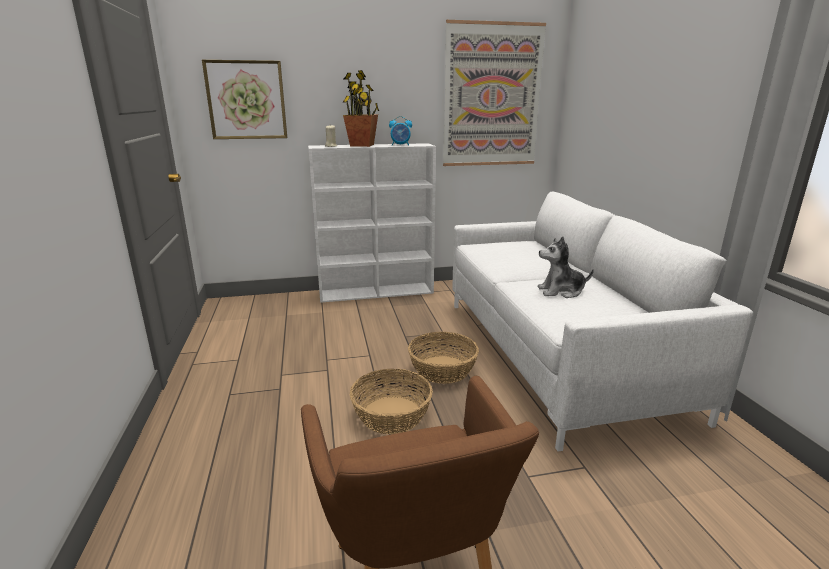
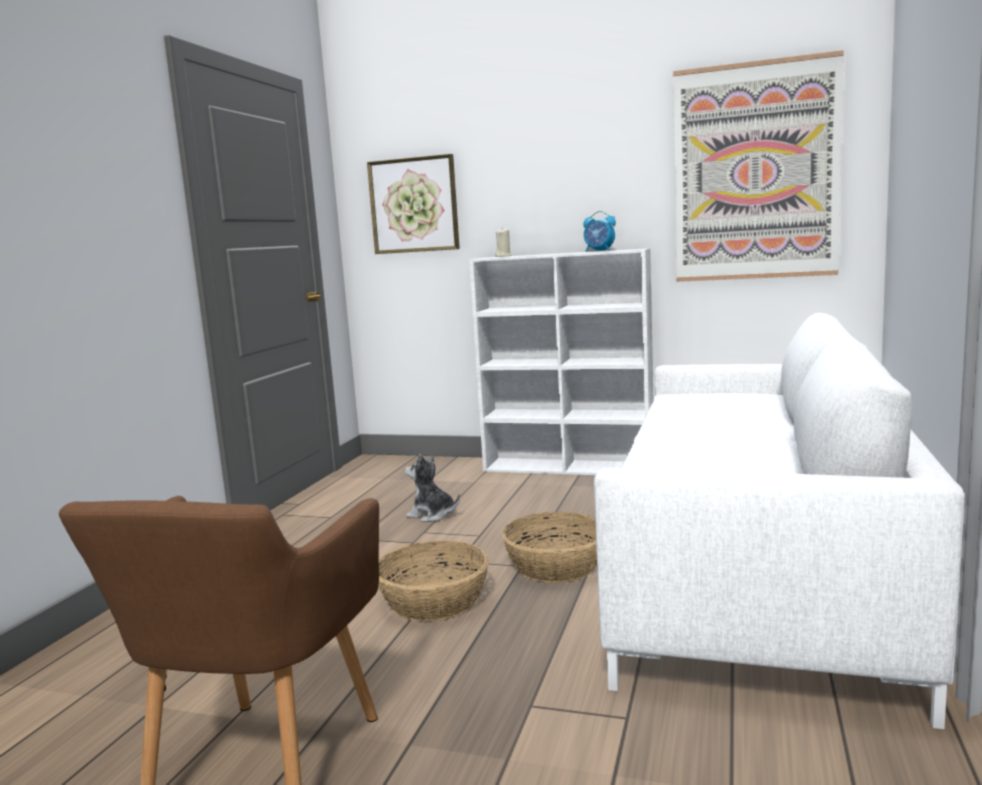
camera: 30 degrees right, 10 degrees down
(362, 145) = (546, 254): potted plant -> none
(561, 291) = (702, 451): plush toy -> plush toy (432, 515)

